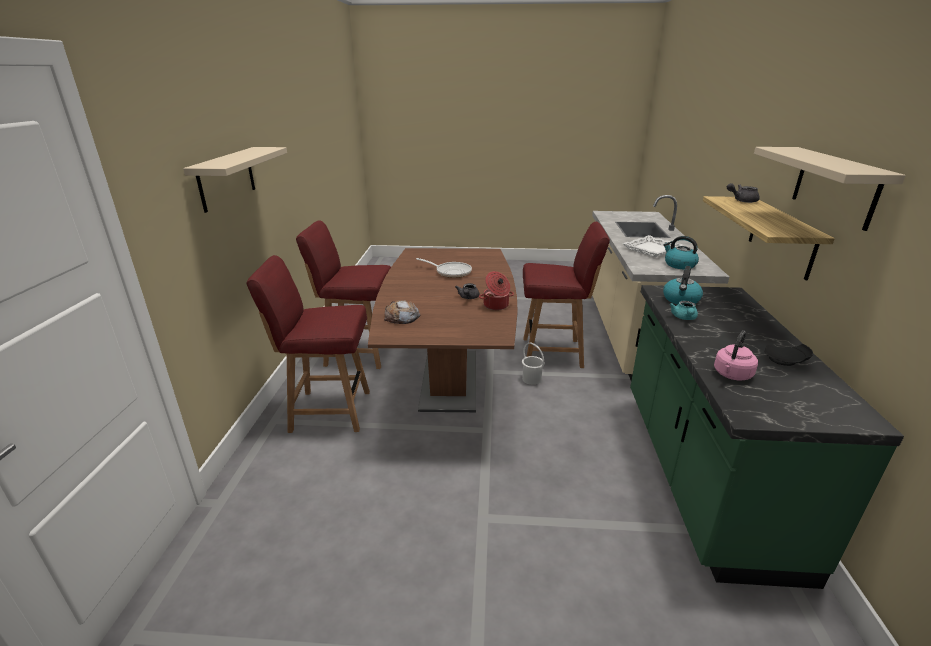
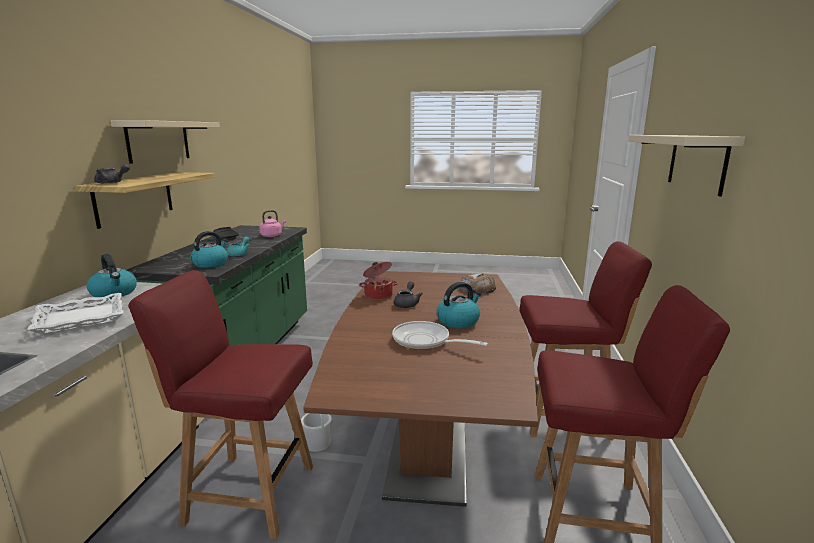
camera: 175 degrees left, 10 degrees down
(428, 285) = (458, 321): none -> kettle

